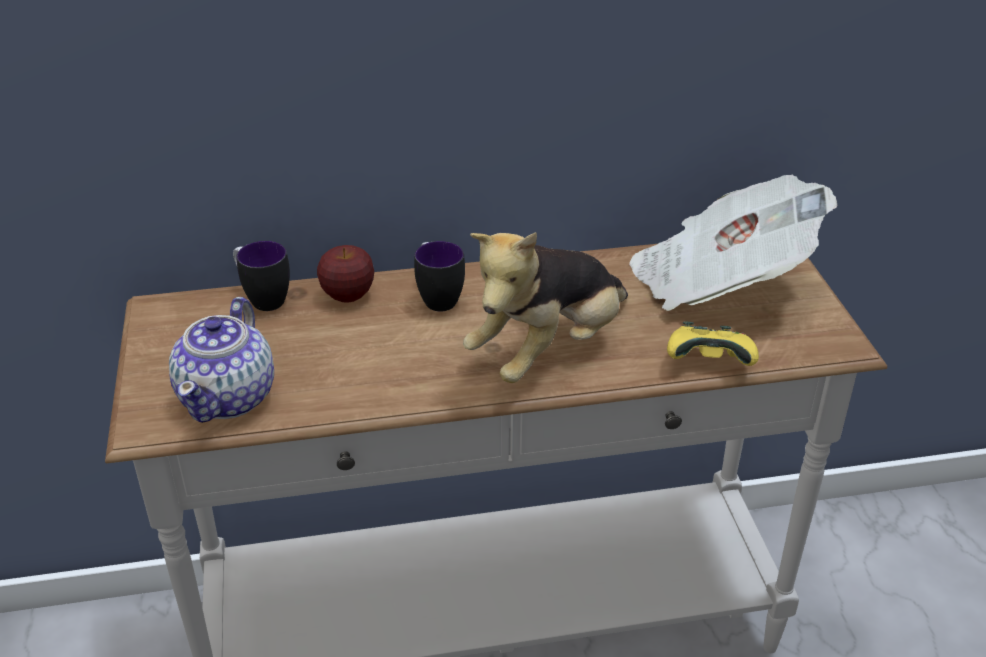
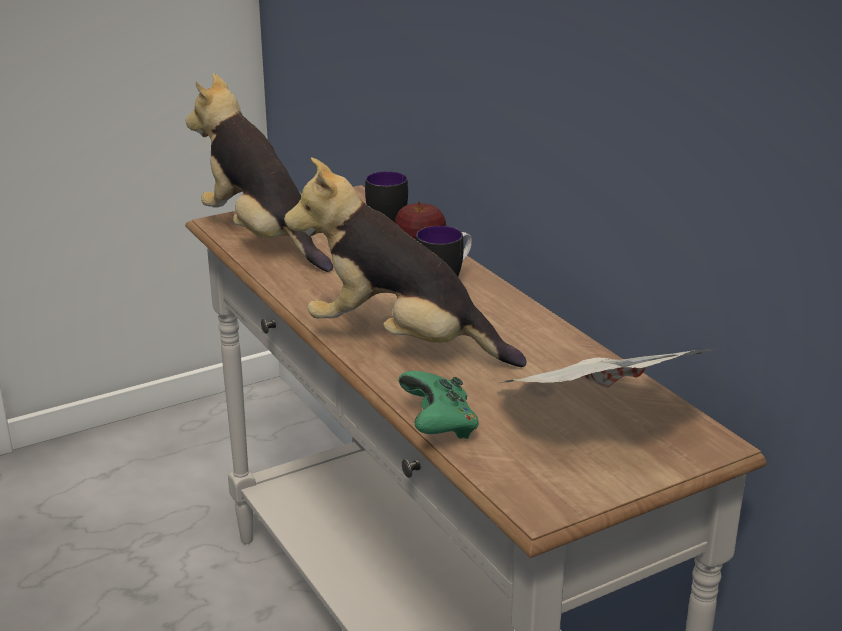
camera: 70 degrees right, 10 degrees down
(229, 397) = (263, 238): teapot -> plush toy
(709, 363) = (439, 427): yellow game controller -> green game controller

